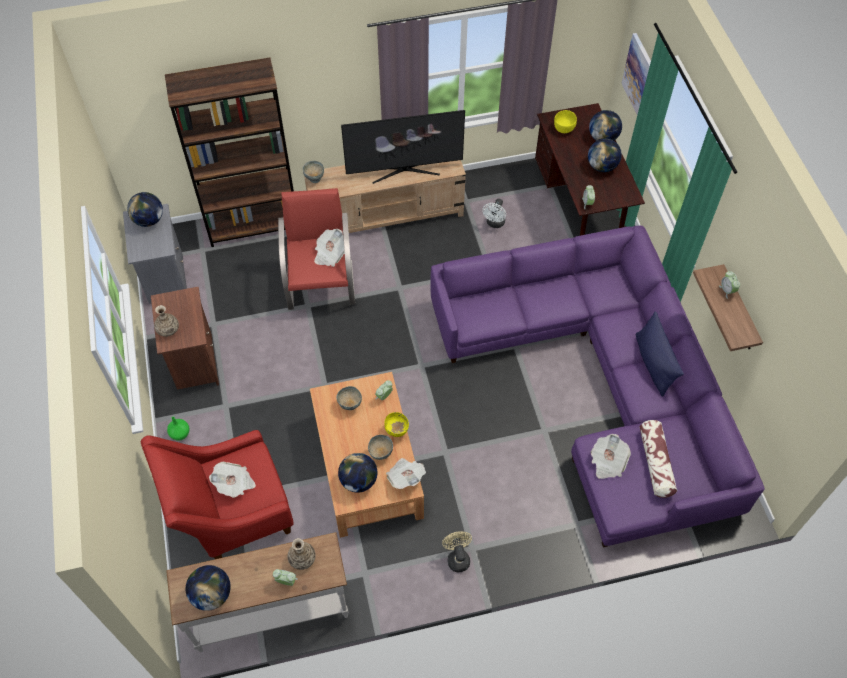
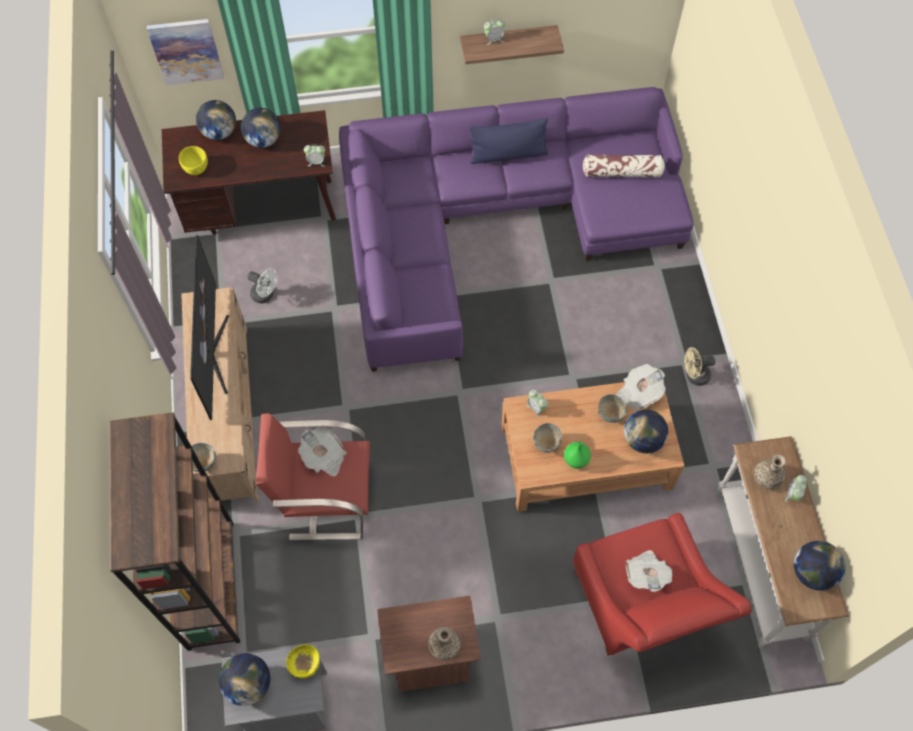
camera: 85 degrees left, 5 degrees up
(180, 434) = (535, 673): green vase -> green vase (576, 459)
(396, 431) = (582, 398): yellow bowl -> yellow bowl (305, 665)
(607, 462) = (620, 211): newspaper -> none

